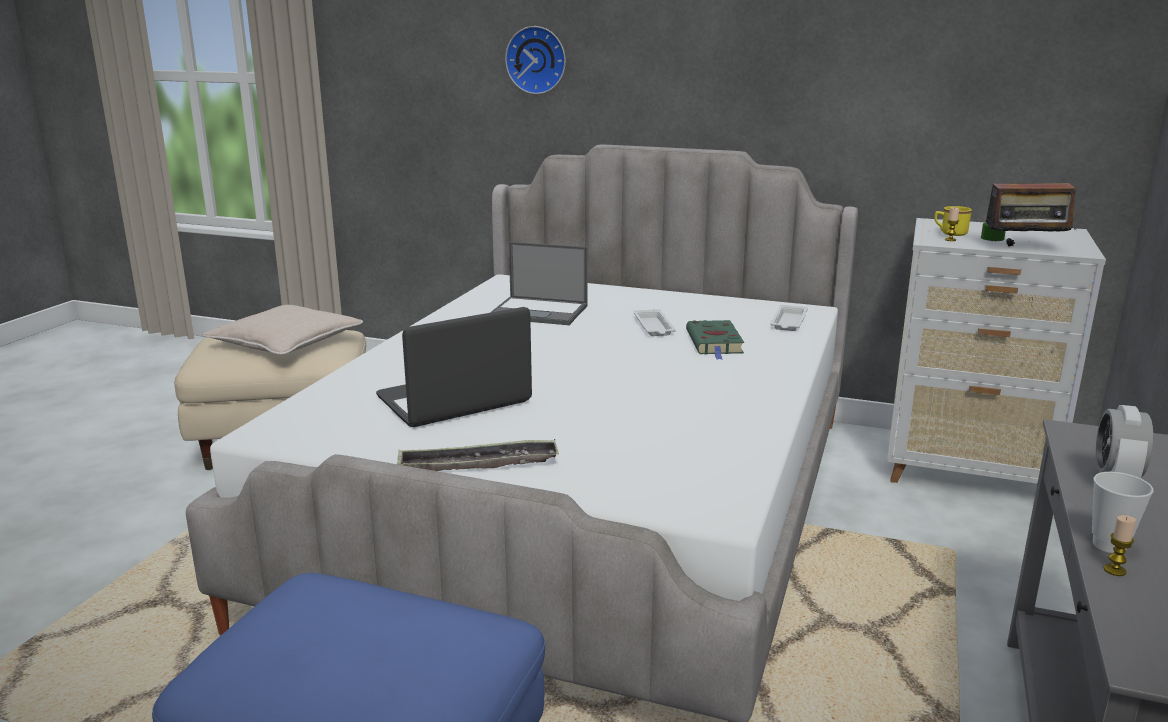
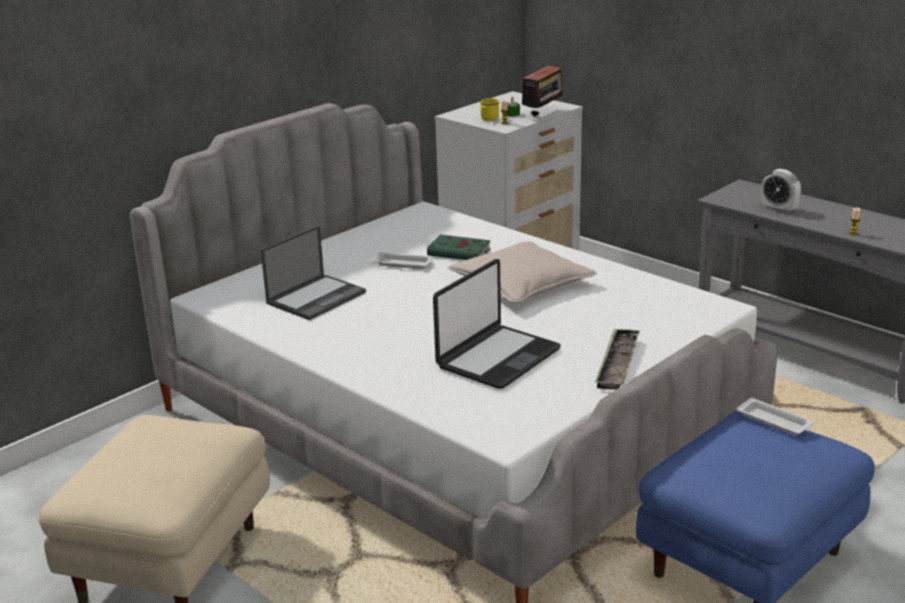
camera: 65 degrees left, 5 degrees up
(286, 341) = (155, 451): beige pillow -> beige pillow (521, 282)
(454, 401) = (497, 358): laptop -> laptop turned 135 degrees counterclockwise
(537, 60) = (138, 69): wall clock -> none
(788, 322) = (441, 222): white tray -> white tray (775, 422)
(1109, 545) = (832, 228): cup -> none

